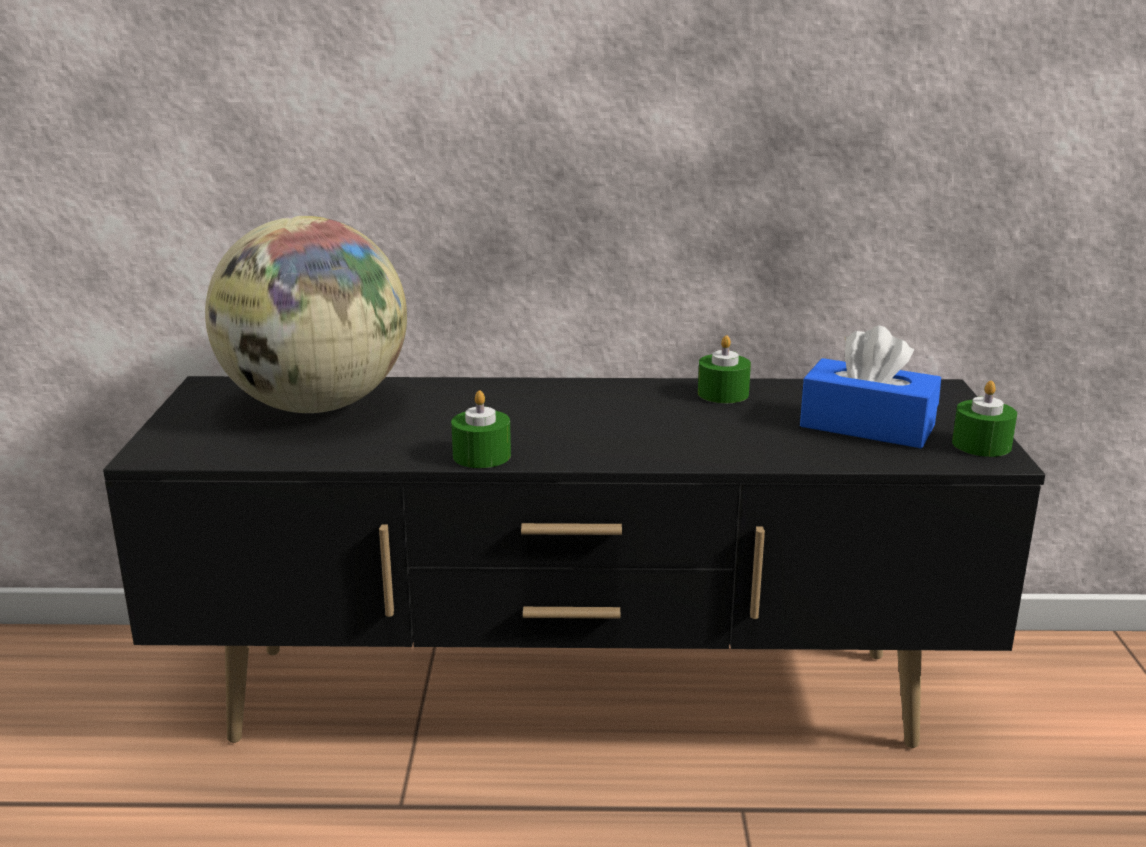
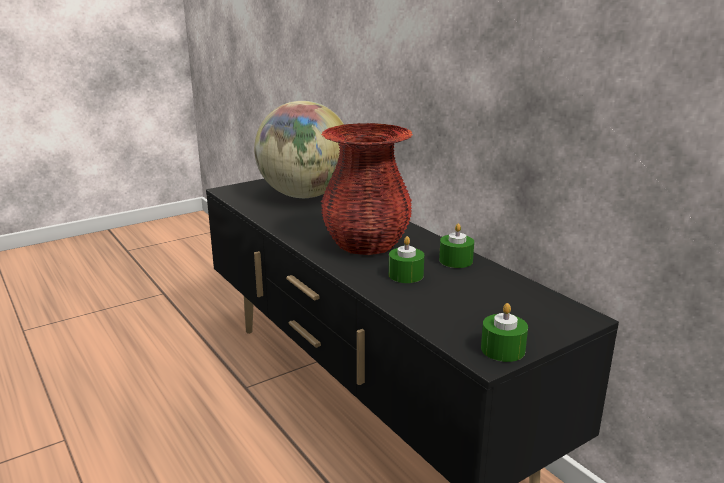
camera: 55 degrees right, 0 degrees up
(481, 455) = (295, 235): green candle -> green candle (406, 275)
(595, 423) = (366, 244): none -> red vase
(867, 426) = (473, 308): blue tissue box -> none

